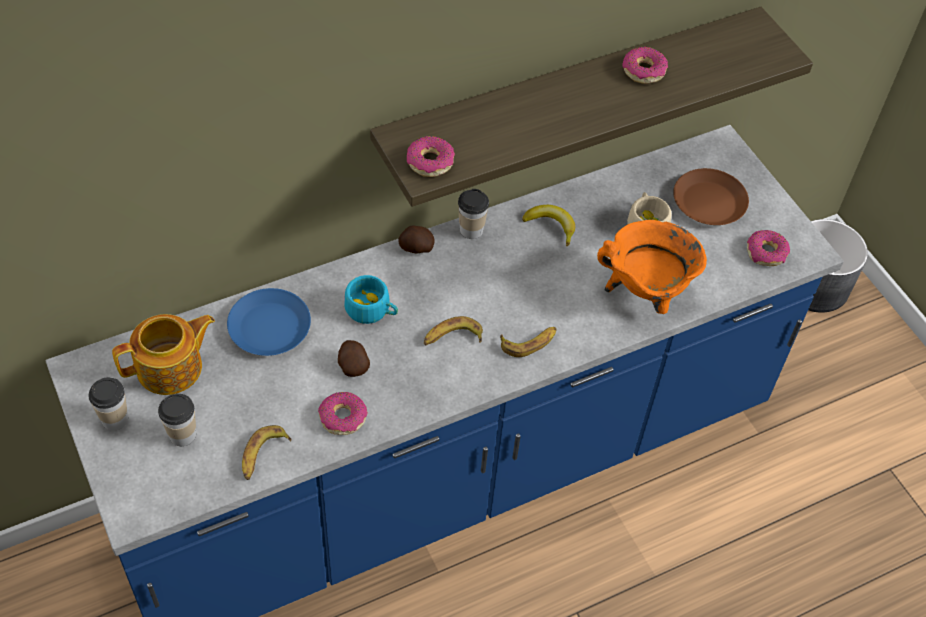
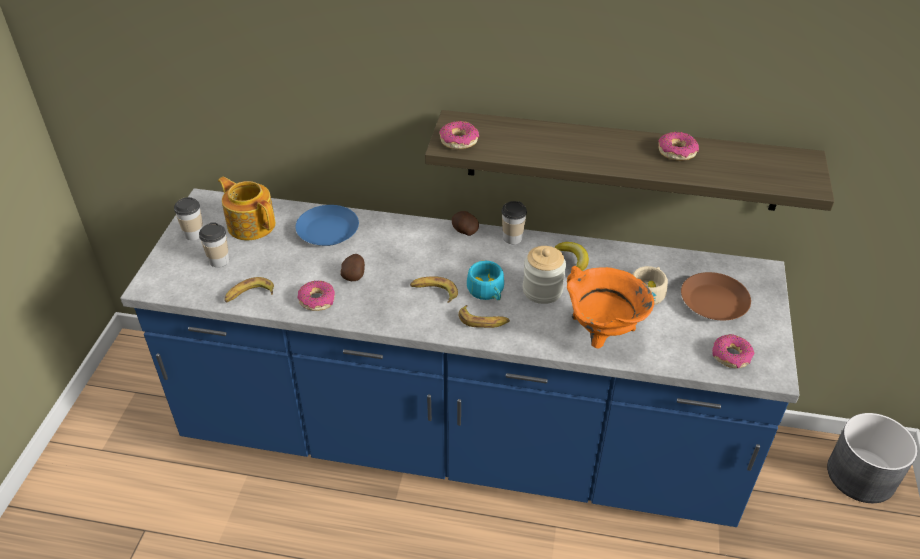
camera: 40 degrees right, 10 degrees down
(171, 368) = (251, 224): teapot -> teapot turned 150 degrees counterclockwise
(372, 310) = (399, 251): turquoise cup -> turquoise cup (487, 292)
(552, 276) = (542, 290): none -> jar

